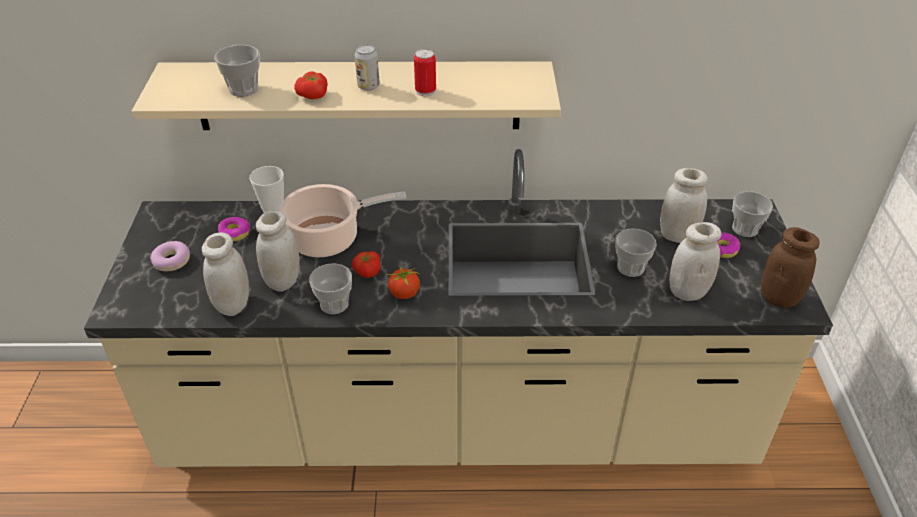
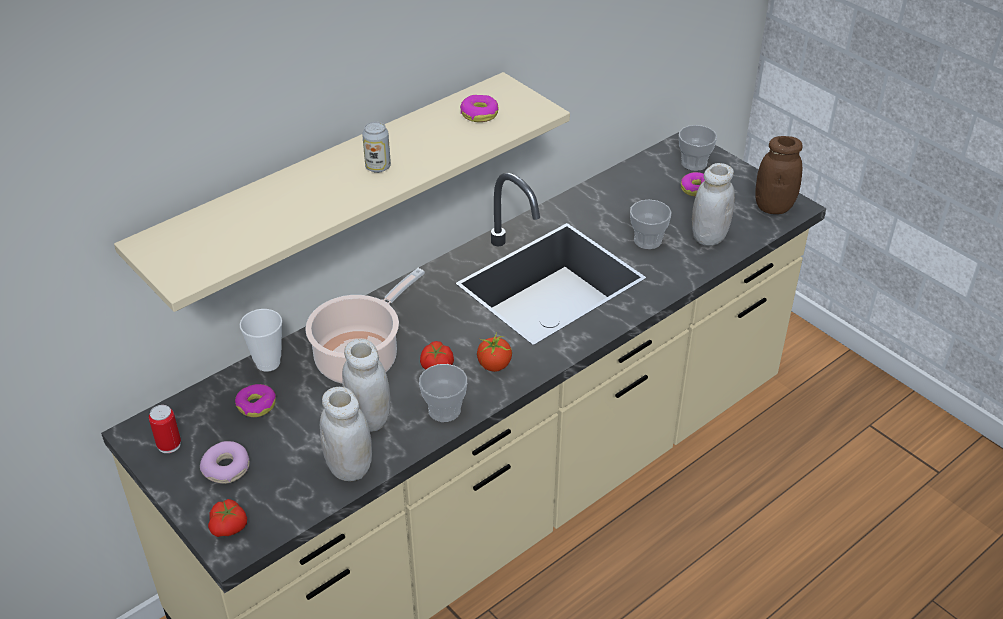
camera: 40 degrees left, 0 degrees up
(243, 89) = (258, 226): cup -> none
(314, 96) = (340, 200): tomato -> tomato (230, 527)
(425, 91) = (436, 147): can -> can (169, 444)
(489, 82) = (479, 114): none -> donut
(677, 236) = (652, 195): white jar -> none

